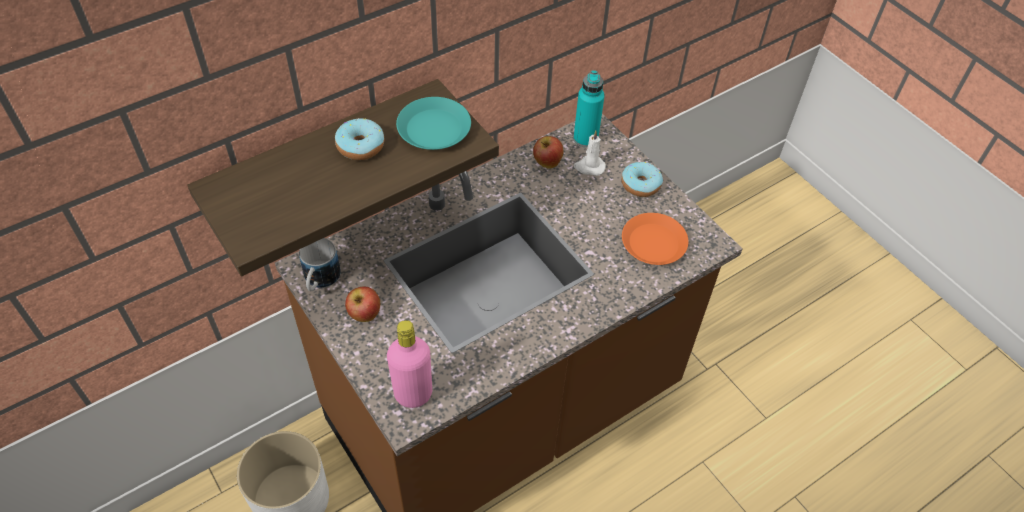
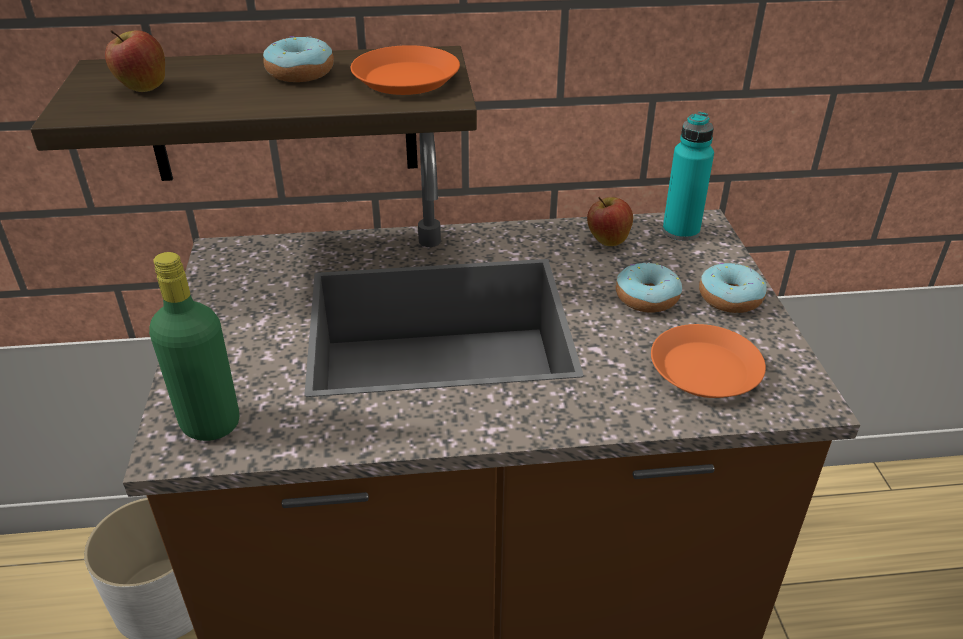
camera: 30 degrees right, 15 degrees down
(320, 281) = (223, 269): mug -> none
(365, 315) = (239, 318): apple -> apple (142, 88)
(413, 394) = (210, 424): pink bottle -> green bottle
(434, 129) = (405, 79): turquoise plate -> orange plate
(589, 167) = (665, 259): white candle -> none
(595, 202) = (647, 298): none -> donut

